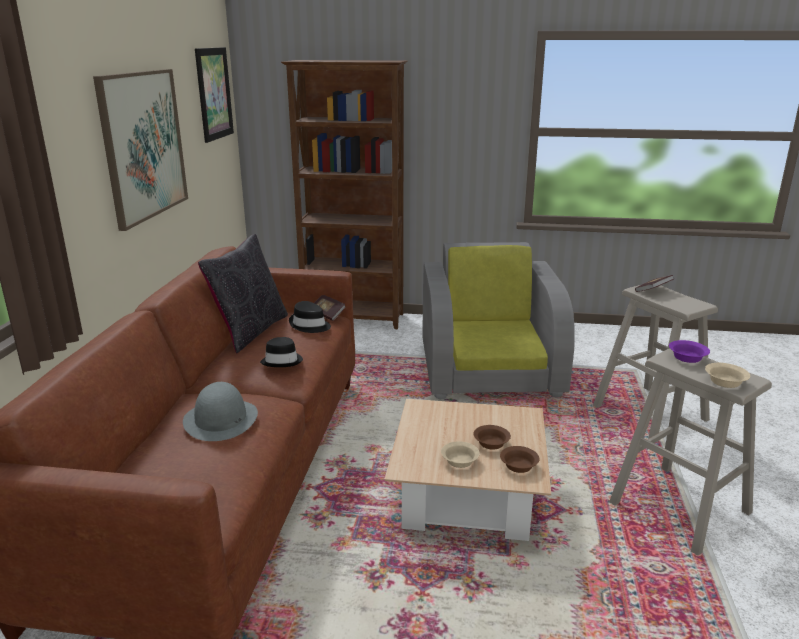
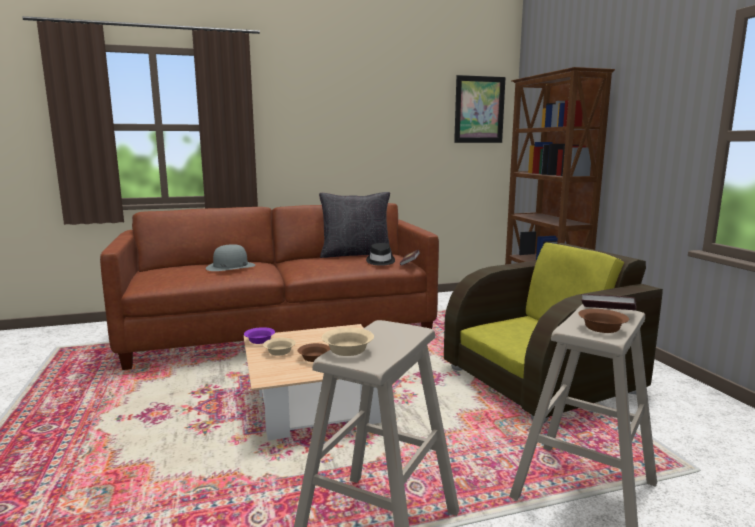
camera: 65 degrees right, 10 degrees down
(143, 145) = (369, 130): picture -> none
(282, 361) = (318, 265): black hat -> none
(489, 369) = (542, 380): grey armchair -> brown armchair
(518, 465) = (286, 371): brown bowl -> brown bowl (602, 328)
(686, 358) = (399, 333): purple bowl -> purple bowl (259, 340)

